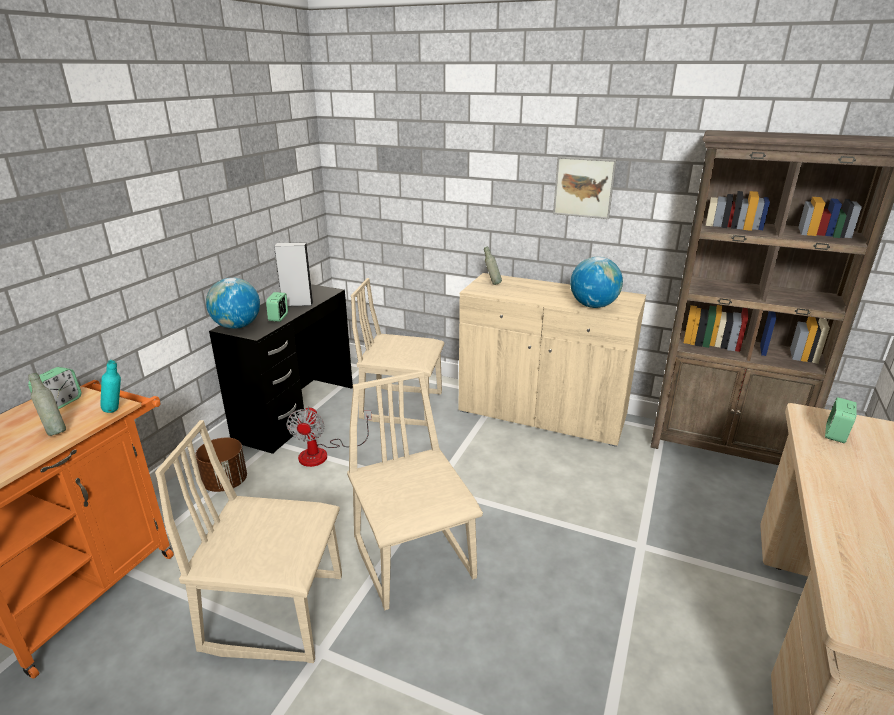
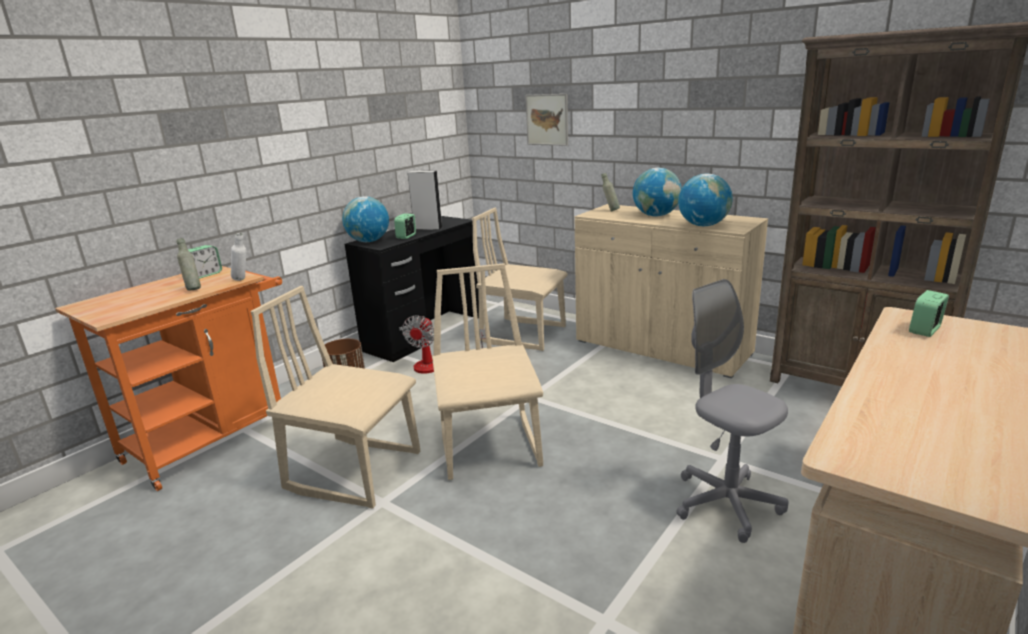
camera: 15 degrees right, 5 degrees down
(117, 411) = (243, 280): turquoise bottle -> white bottle
(541, 291) = (656, 215): none -> globe
(583, 187) = (701, 110): picture -> picture (547, 119)
(661, 601) = (726, 504): none -> grey office chair

